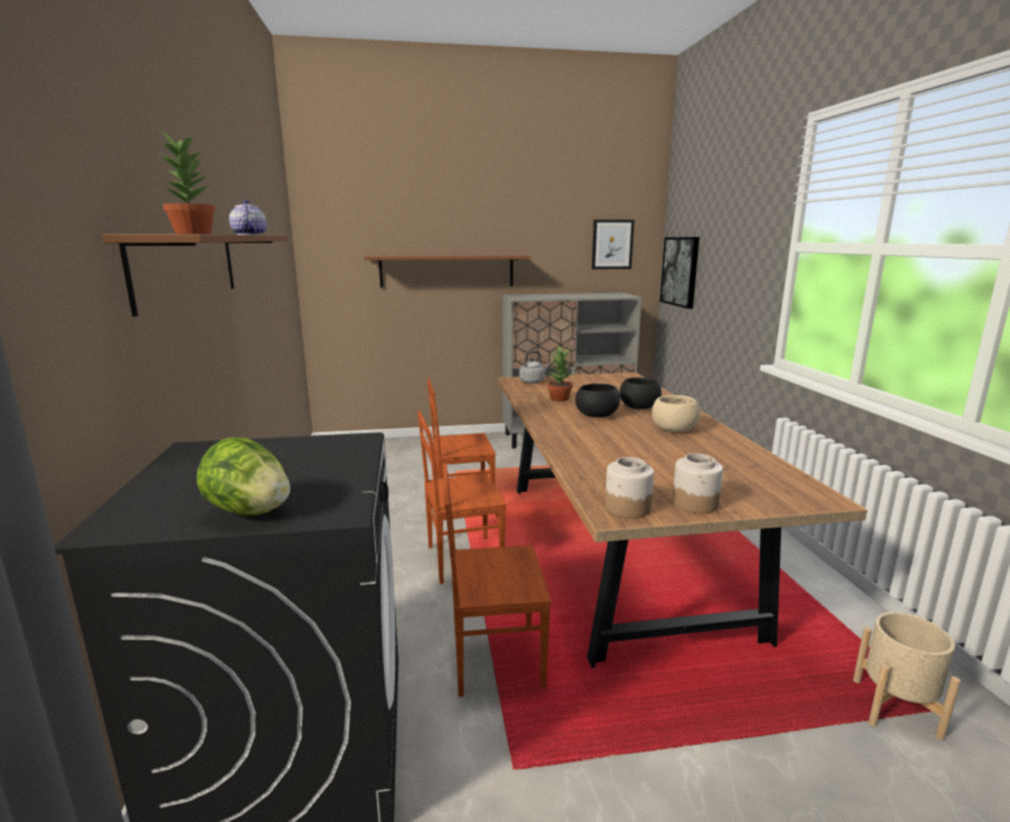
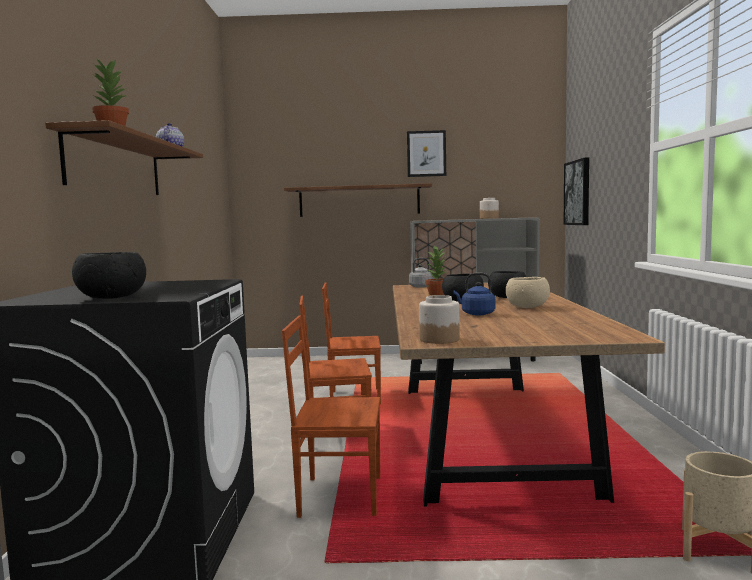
camera: 10 degrees right, 10 degrees down
(249, 511) = (111, 298): lettuce -> black bowl
(612, 244) = (514, 173): picture -> picture (426, 153)
(629, 445) = (476, 314): none -> blue kettle
(695, 503) = (503, 338): jar -> jar (489, 218)

